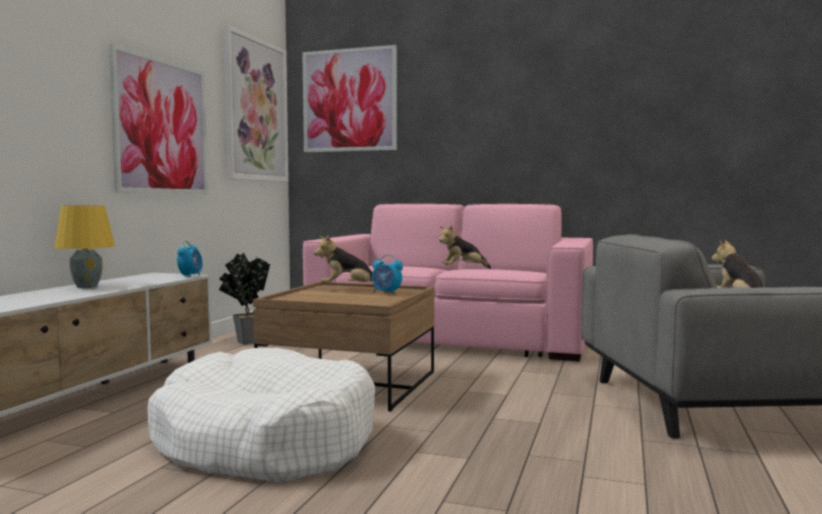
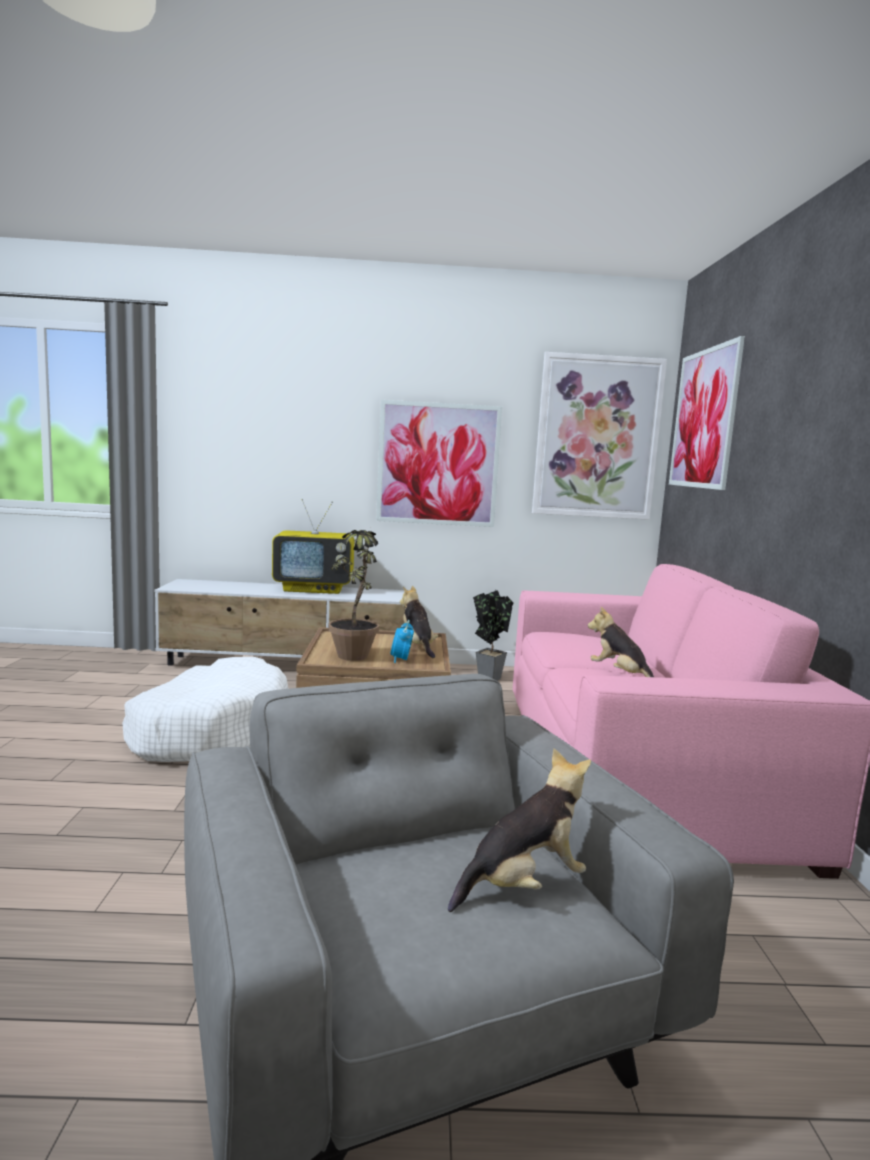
camera: 70 degrees right, 5 degrees up
(87, 286) = (314, 589): yellow table lamp -> television
(190, 276) = (393, 599): alarm clock -> none
(355, 298) = (355, 653): none -> potted plant

